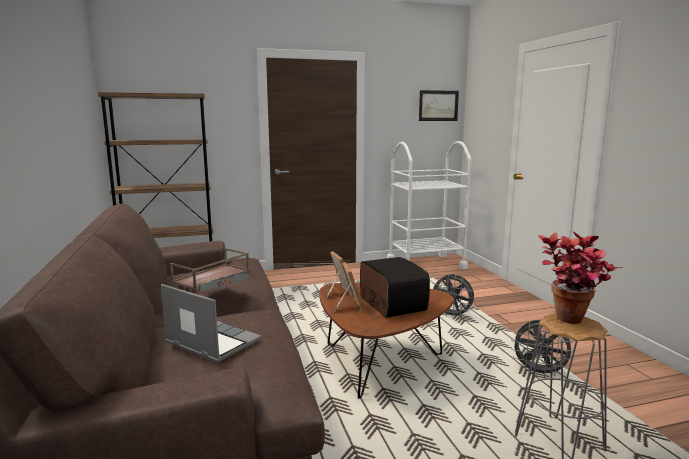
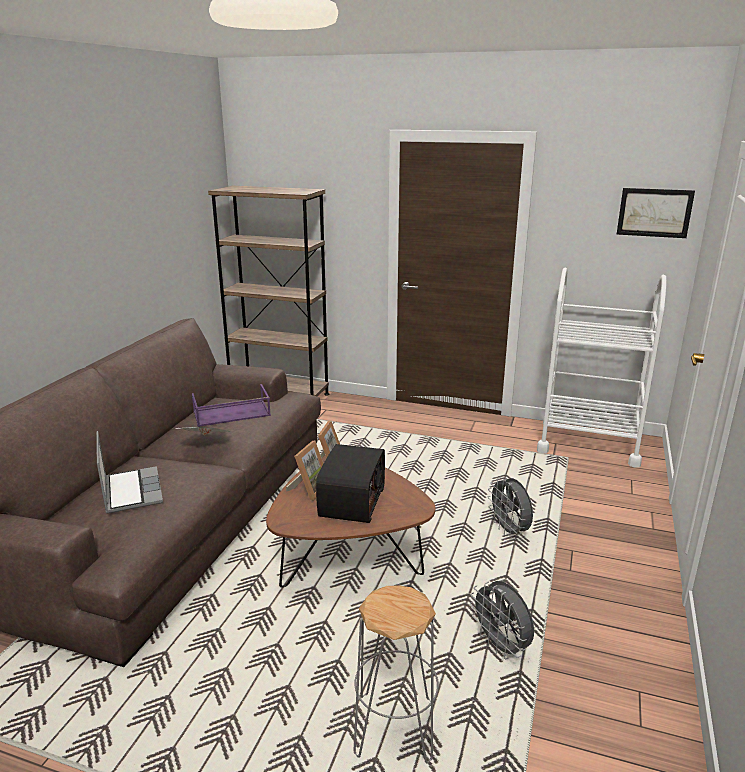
camera: 35 degrees right, 10 degrees up
(211, 276) = (231, 414): brown tray -> purple tray
(570, 323) = (393, 606): potted plant -> none

